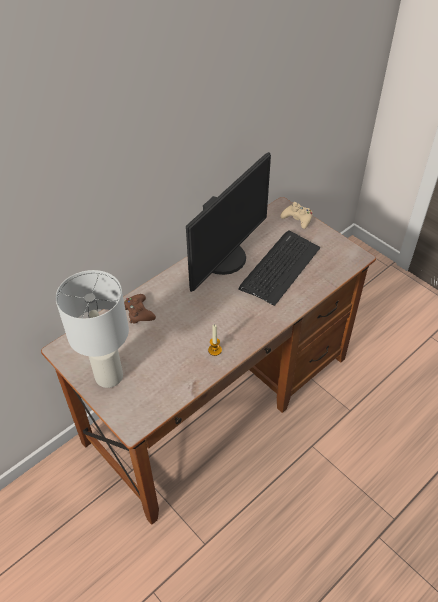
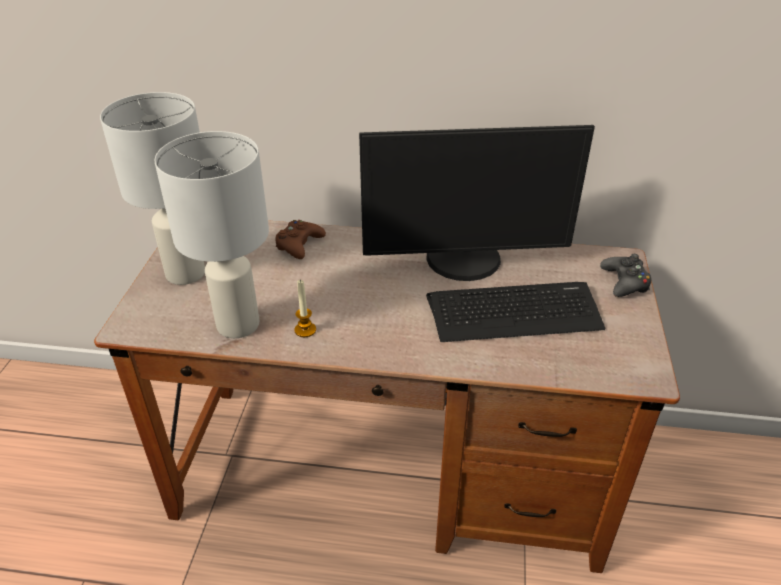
camera: 50 degrees right, 10 degrees down
(182, 374) = (239, 324): none -> white table lamp
(297, 219) = (624, 282): beige game controller -> black game controller

